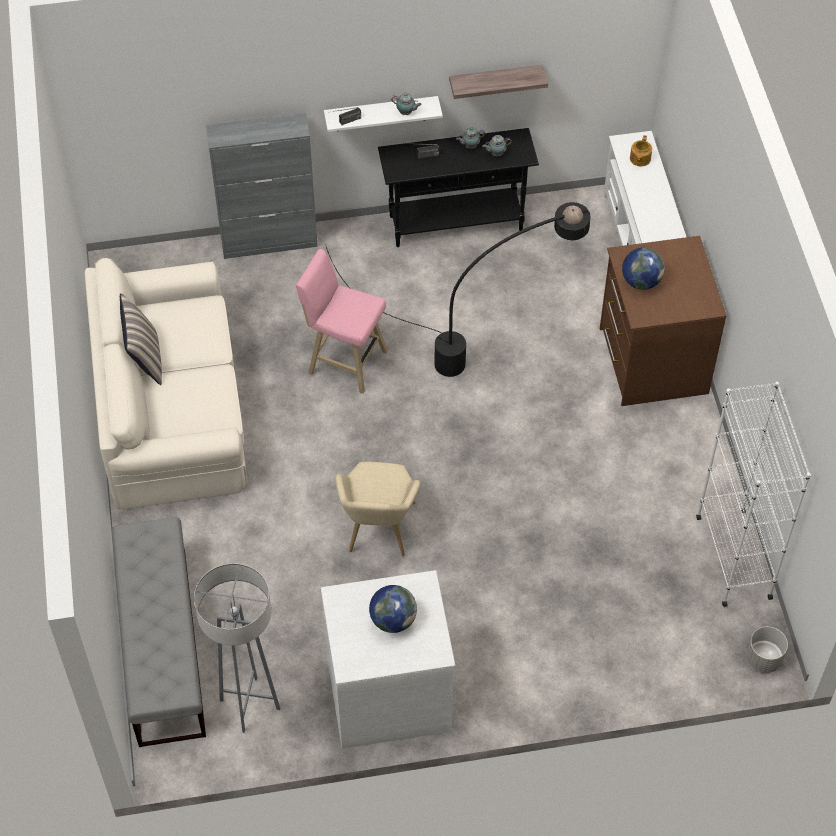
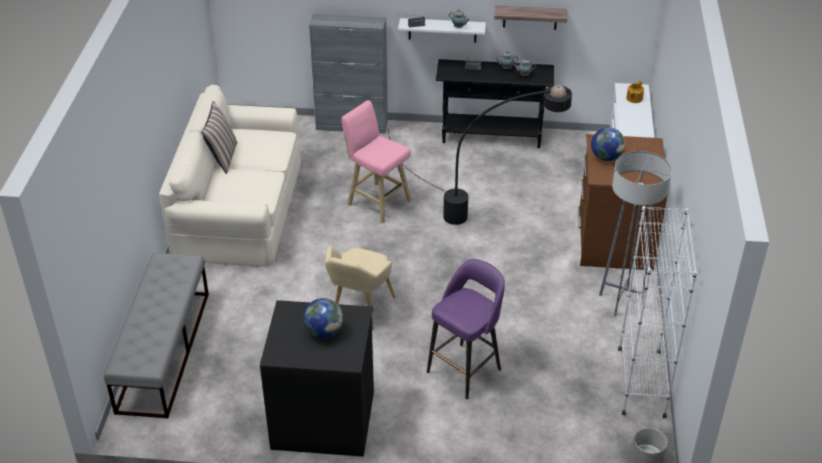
camera: 15 degrees right, 15 degrees down
(250, 704) = (211, 404): grey floor lamp -> grey floor lamp (621, 301)
(388, 692) = (323, 418): white dresser -> black dresser
(530, 586) = (465, 369): none -> purple stool

